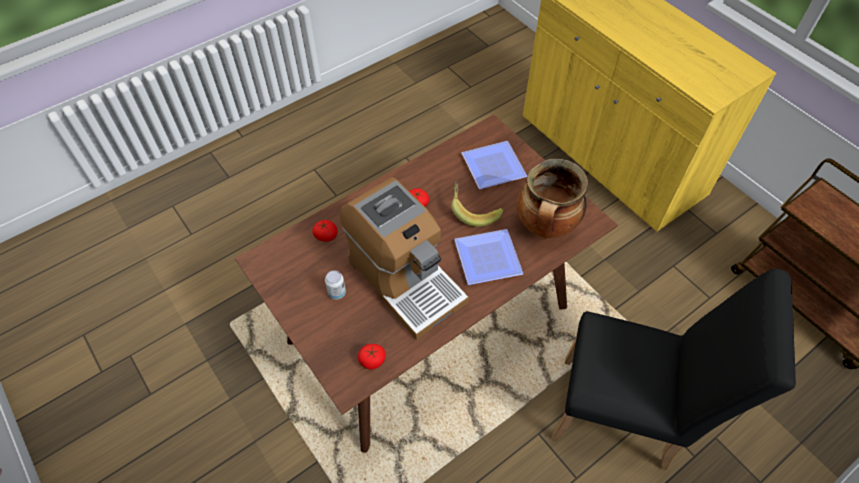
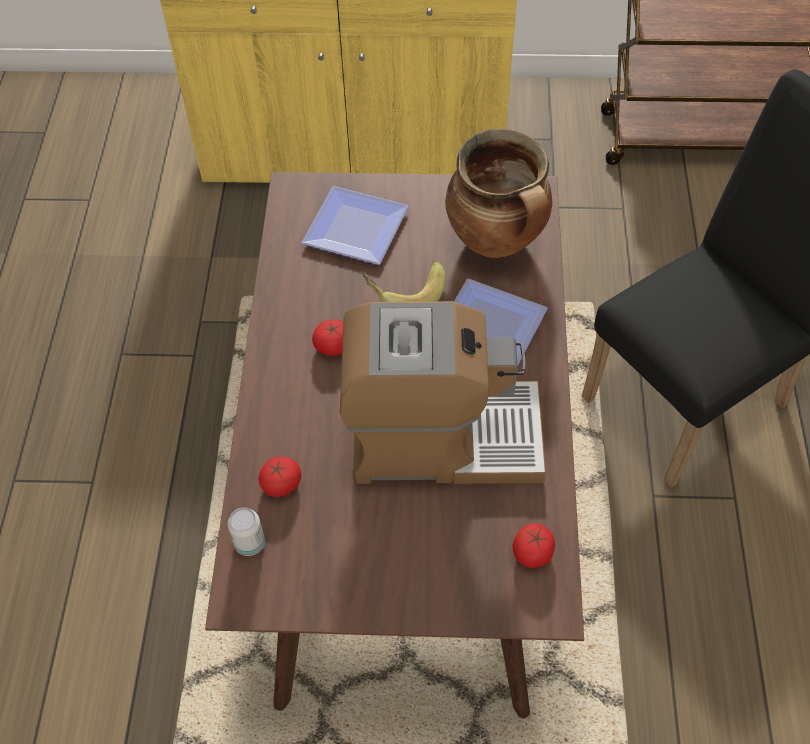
camera: 50 degrees left, 0 degrees up
(337, 293) = (390, 529): can -> can (249, 543)

